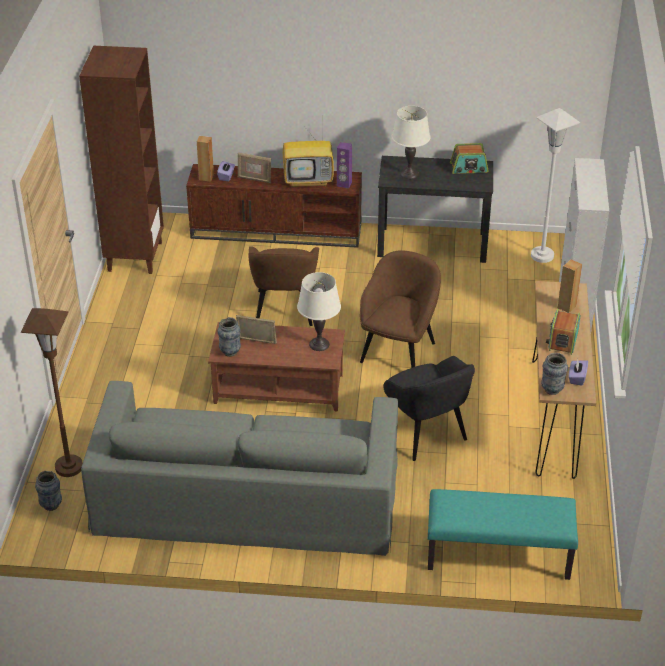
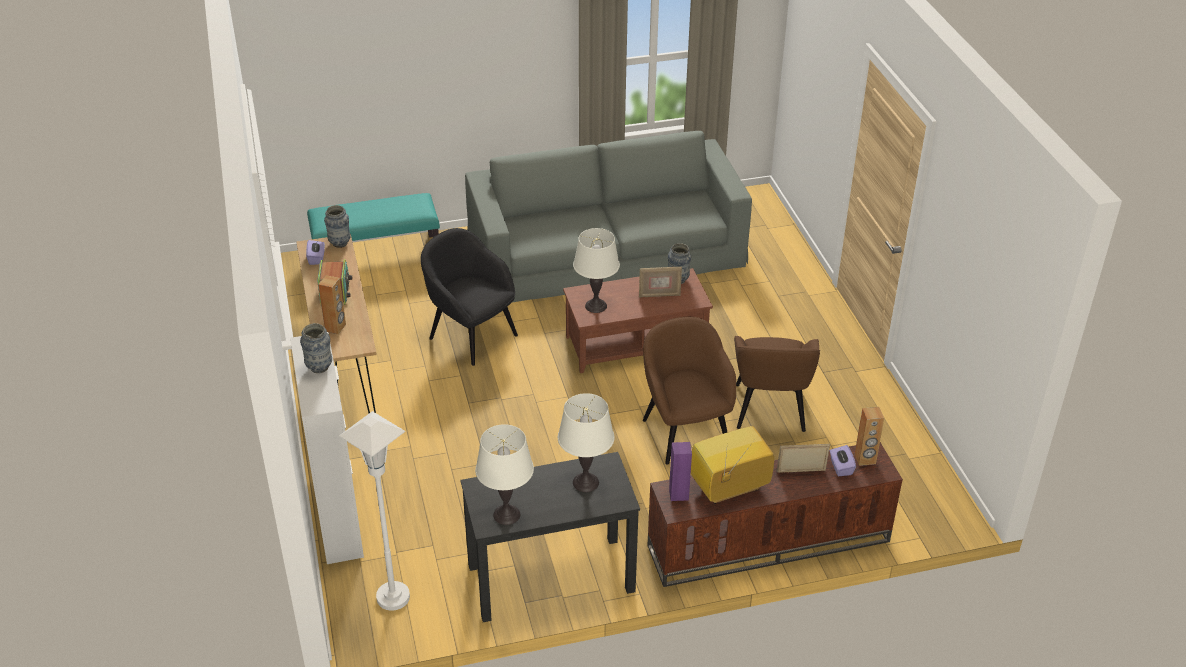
camera: 160 degrees right, 0 degrees up
(51, 505) = (758, 214): vase -> vase (319, 368)
(69, 467) = (771, 240): brown floor lamp -> none
(134, 256) = (910, 459): brown bookcase -> none
(398, 351) = (532, 412): brown armchair -> brown armchair (769, 409)
(469, 168) = (506, 515): radio -> white table lamp

